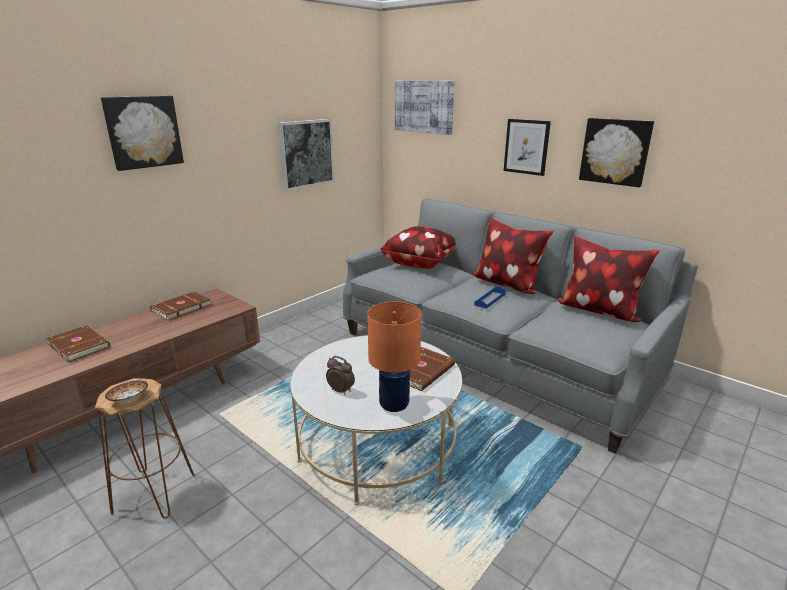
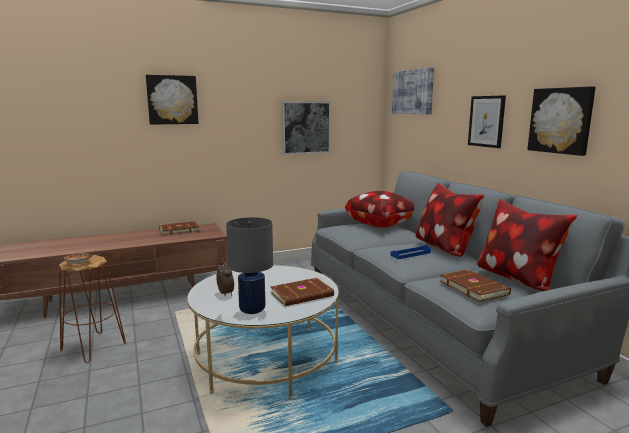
camera: 25 degrees right, 10 degrees down
(80, 345) = (99, 239): brown book -> brown book (474, 287)
(394, 406) = (252, 311): orange table lamp -> grey table lamp

